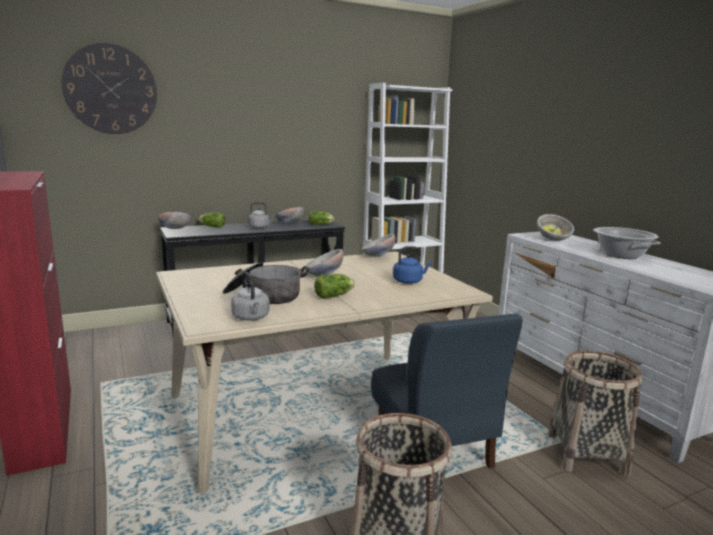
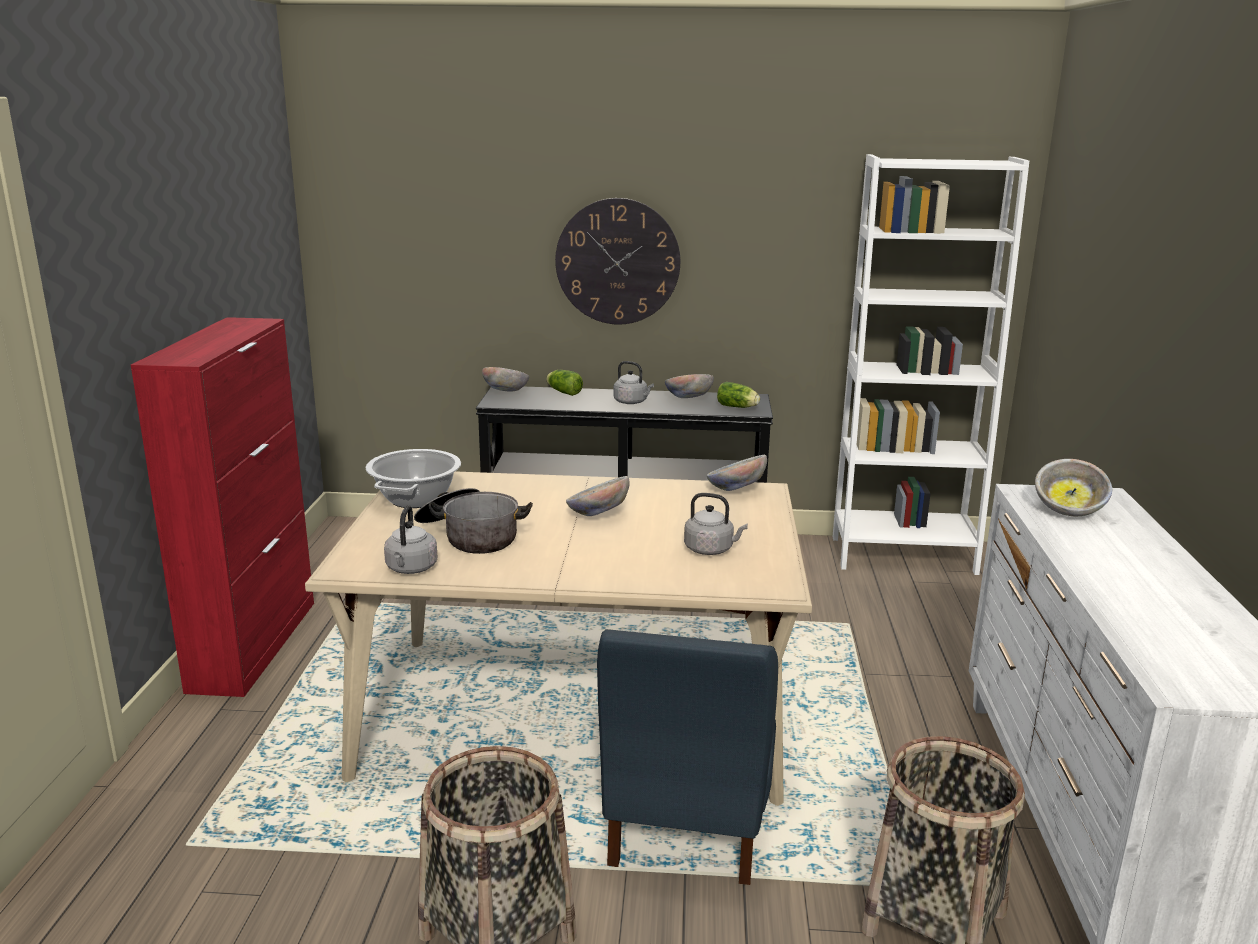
camera: 30 degrees right, 5 degrees up
(110, 89) = (432, 180): wall clock -> wall clock (617, 262)
(335, 295) = (563, 554): lettuce -> none
(409, 281) = (711, 549): blue kettle -> grey kettle
(622, 255) = (1147, 574): cooking pot -> cooking pot (416, 499)

